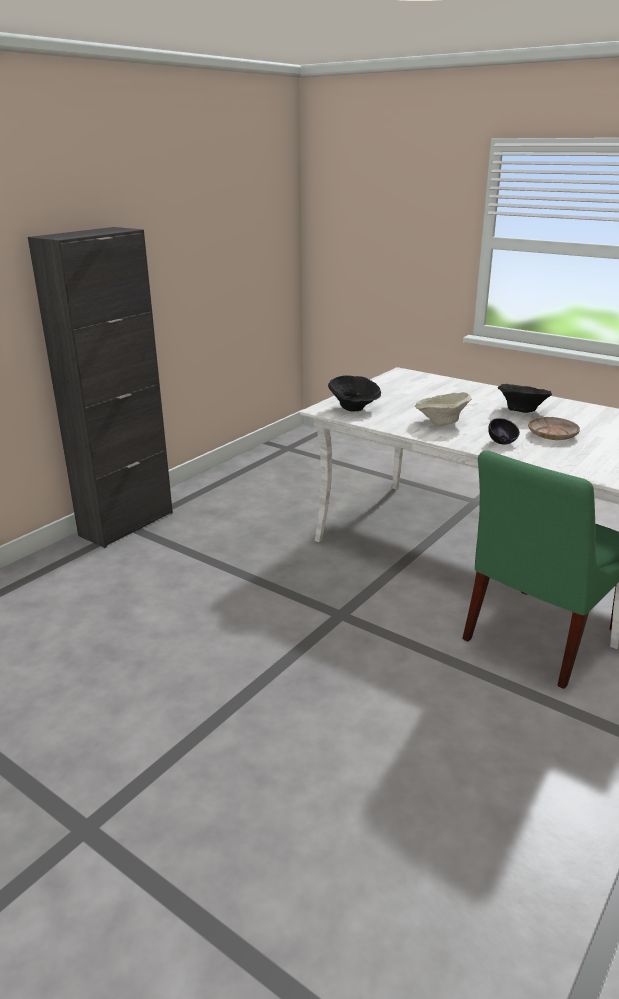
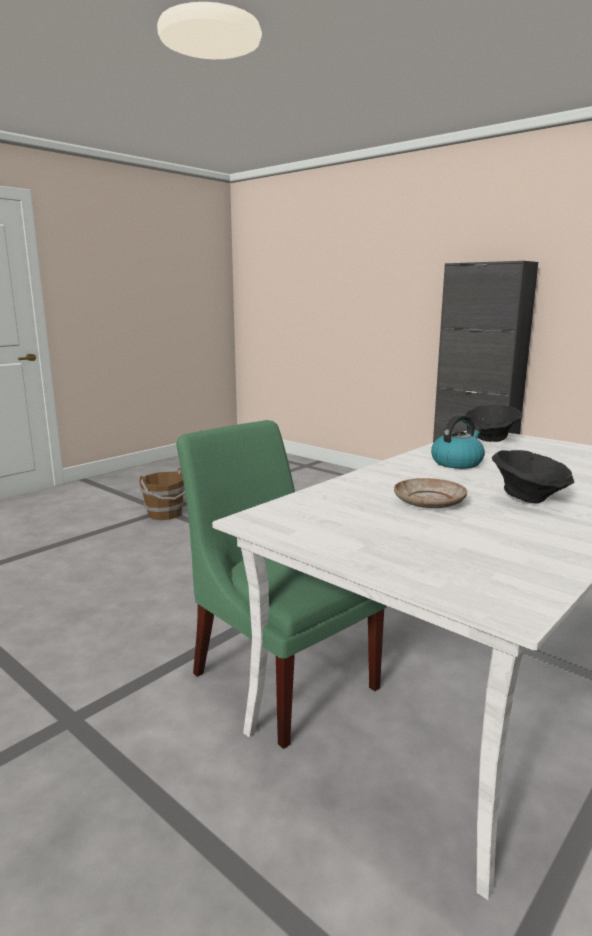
camera: 95 degrees right, 10 degrees down
(109, 820) = (165, 514): none -> brown bucket
(441, 423) = (457, 462): beige bowl -> kettle
(502, 443) = (395, 478): black bowl -> none

